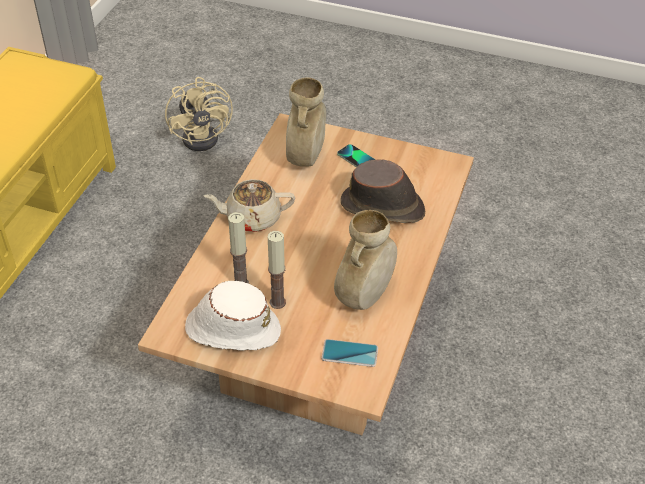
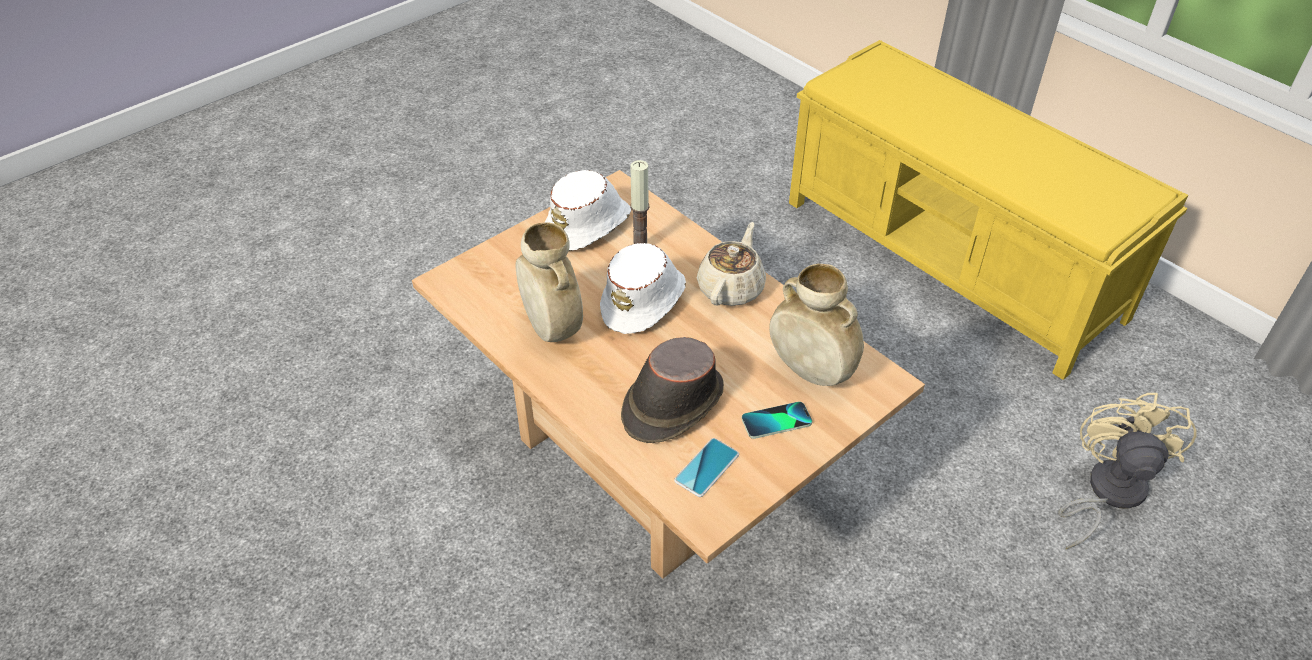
camera: 120 degrees right, 0 degrees up
(205, 136) = (1106, 492): beige fan -> beige fan turned 90 degrees clockwise
(277, 302) = (596, 264): candle -> none
(298, 258) = (644, 300): none -> white hat
(349, 353) = (492, 287): phone -> phone (706, 468)

